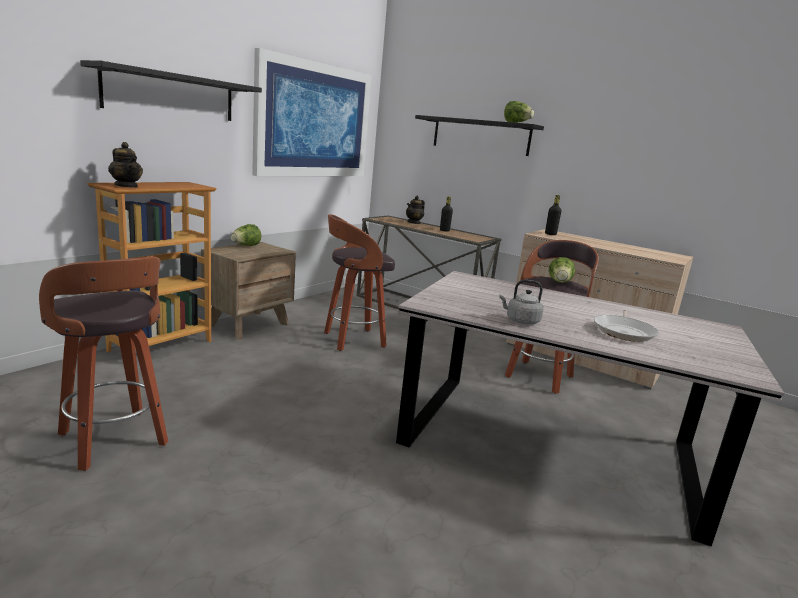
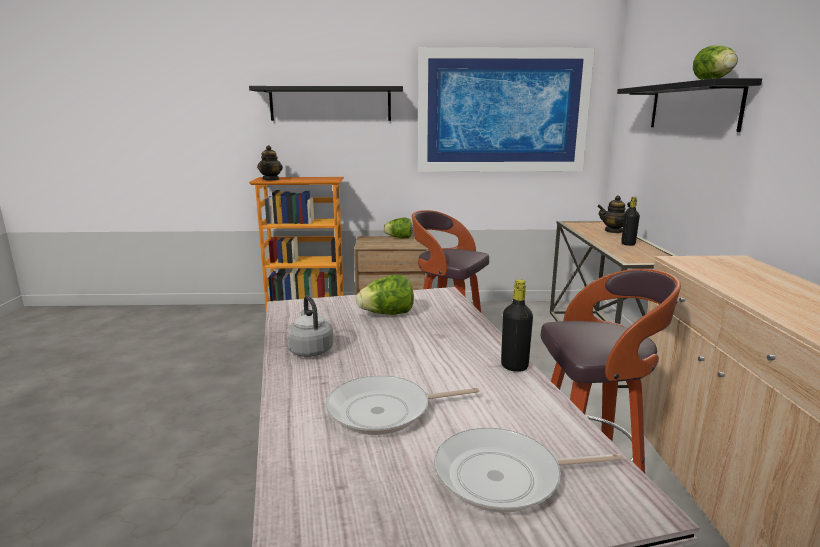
camera: 55 degrees right, 0 degrees up
(115, 441) = (168, 360): stool -> none
(550, 234) = (712, 263): black bottle -> black bottle (514, 366)
(560, 283) = (597, 337): lettuce -> lettuce (387, 314)
(699, 334) = (504, 477): none -> frying pan

